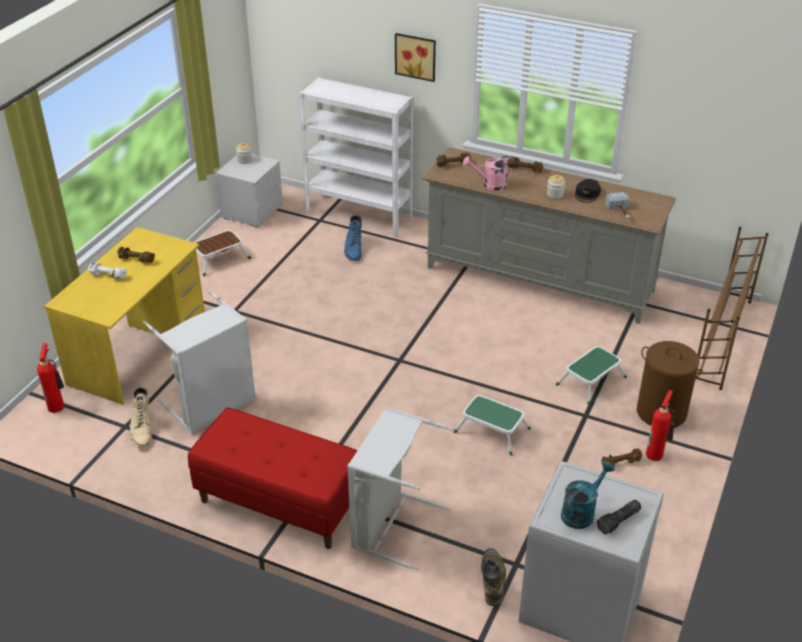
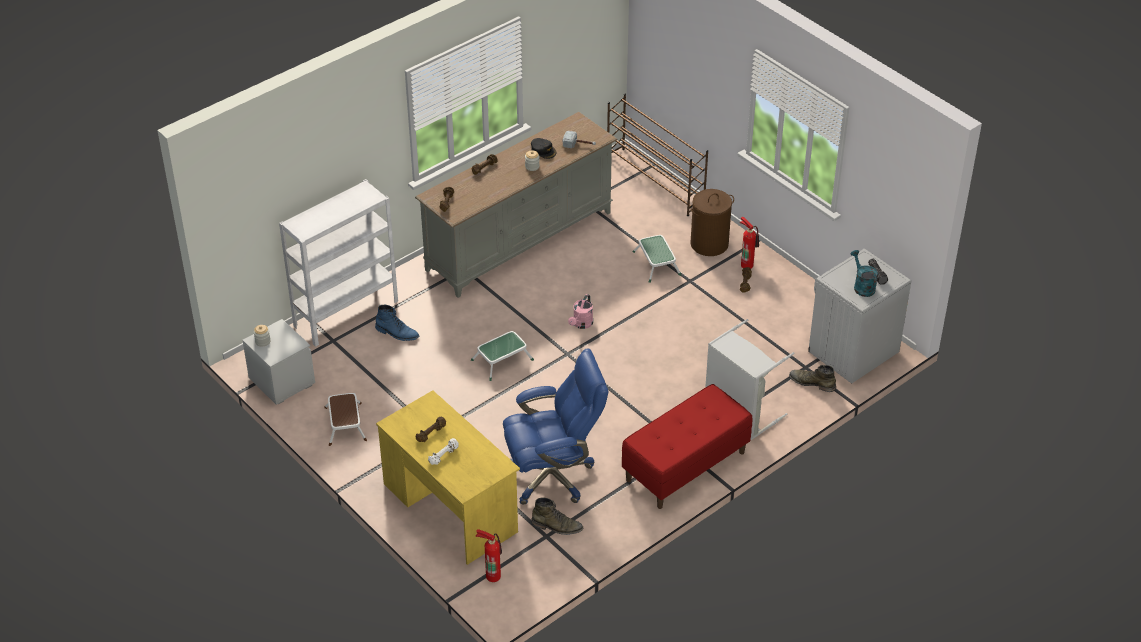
camera: 65 degrees left, 5 degrees up
(142, 430) = (557, 526): beige boot -> green boot
(212, 406) = (553, 477): grey laundry basket -> blue office chair
(416, 56) = (361, 145): picture -> none
(490, 185) = (493, 194): pink watering can -> pink watering can (581, 324)
(492, 430) = (676, 332): green step ladder -> green step ladder (502, 360)

